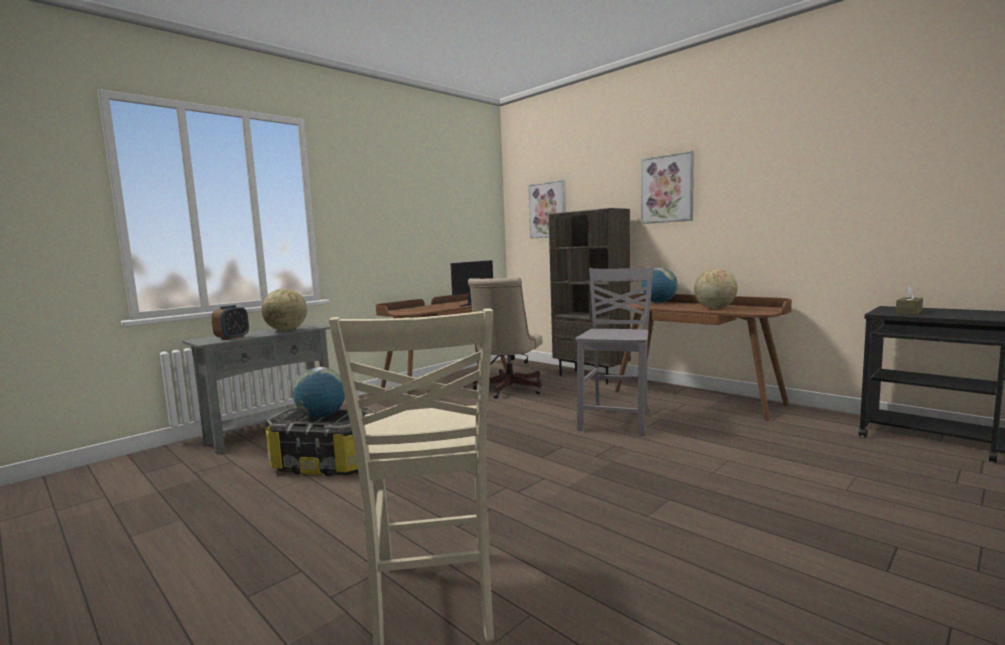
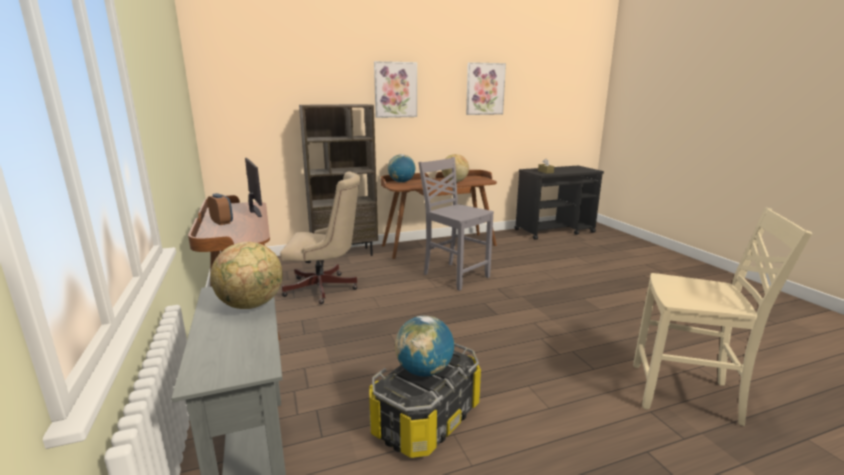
camera: 65 degrees left, 10 degrees up
(232, 338) = (250, 345): alarm clock -> alarm clock (222, 222)
(507, 390) = (325, 288): beige office chair -> beige office chair turned 45 degrees counterclockwise
(548, 210) = (264, 97): picture -> picture (485, 89)

